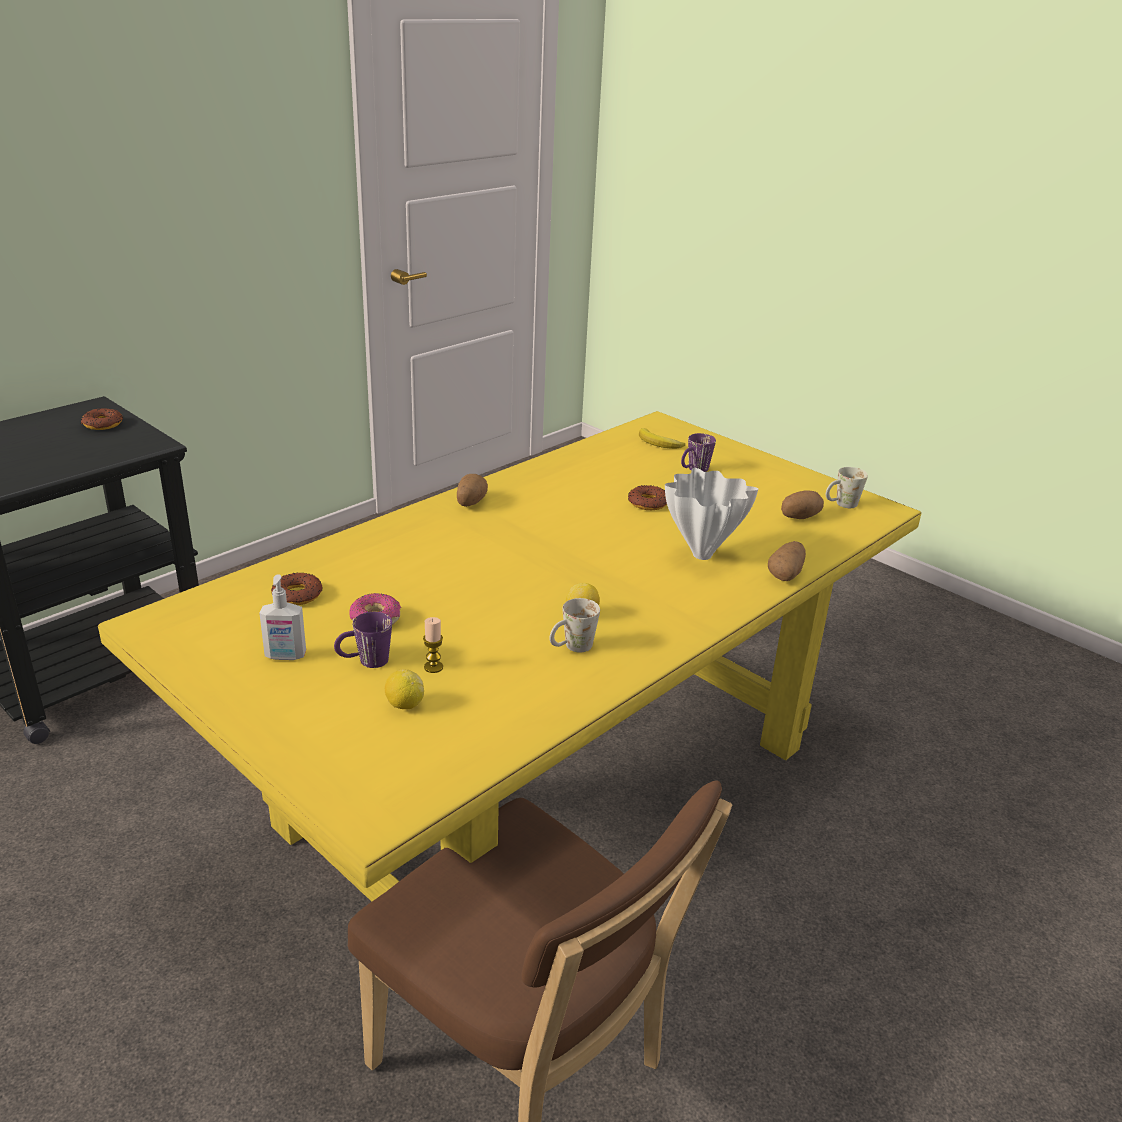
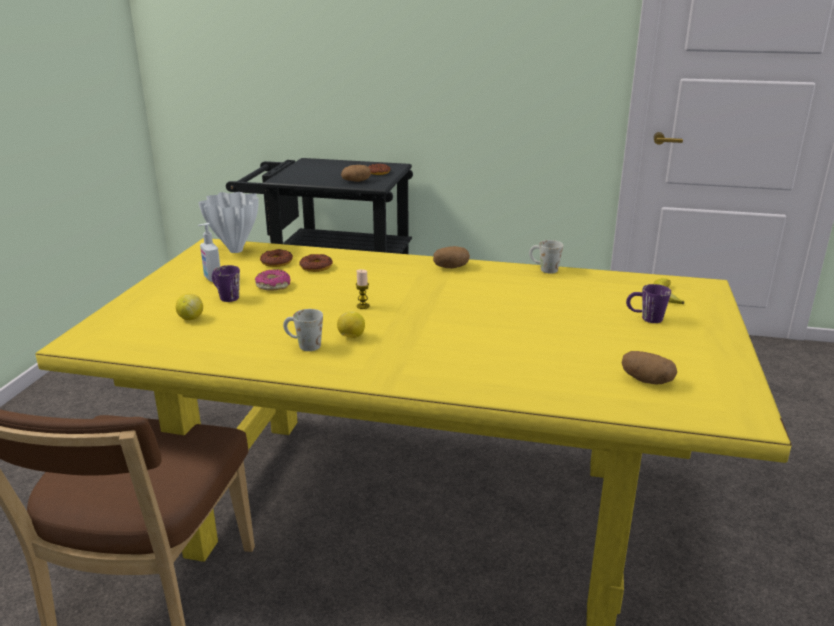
camera: 60 degrees right, 5 degrees down
(433, 667) = (237, 314): candle -> candle (363, 306)
(648, 503) = (552, 316): donut -> donut (316, 267)
(700, 555) = (500, 355): white vase -> white vase (235, 250)
(786, 574) = (525, 397): potato -> potato (356, 181)
(841, 505) = (711, 395): white mug -> white mug (543, 269)

